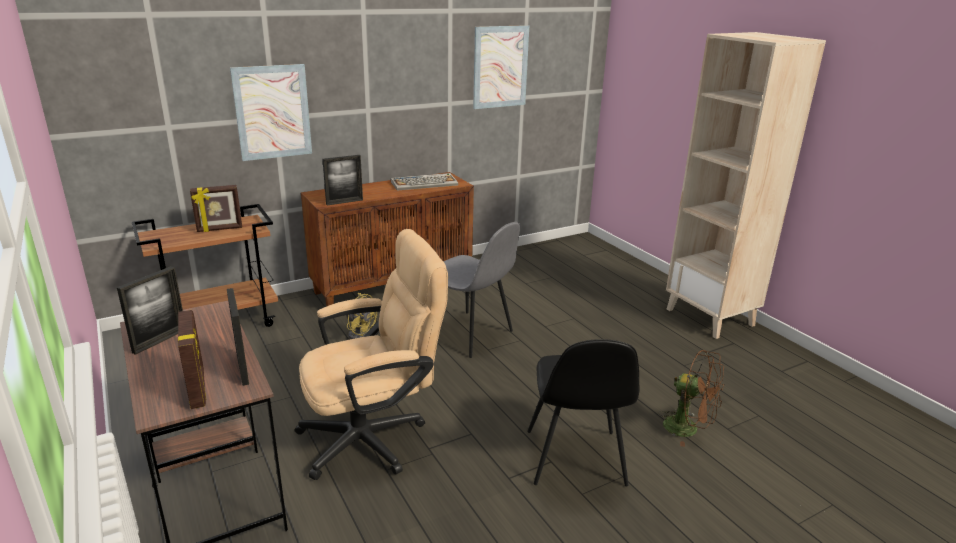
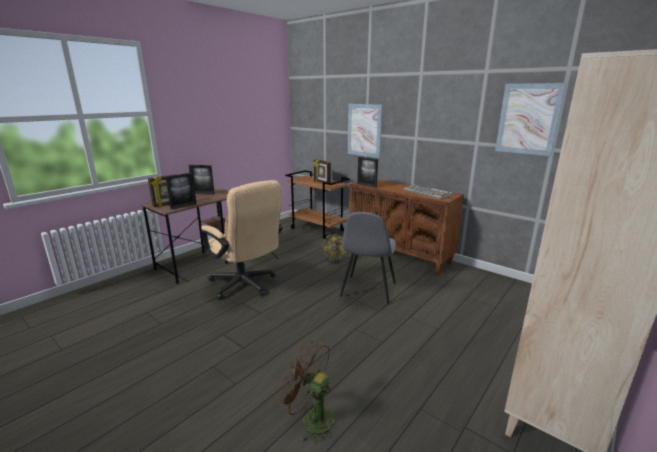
camera: 70 degrees right, 5 degrees down
(575, 459) = (248, 358): black chair -> none
(688, 429) = (311, 419): brown fan -> brown fan turned 105 degrees clockwise

